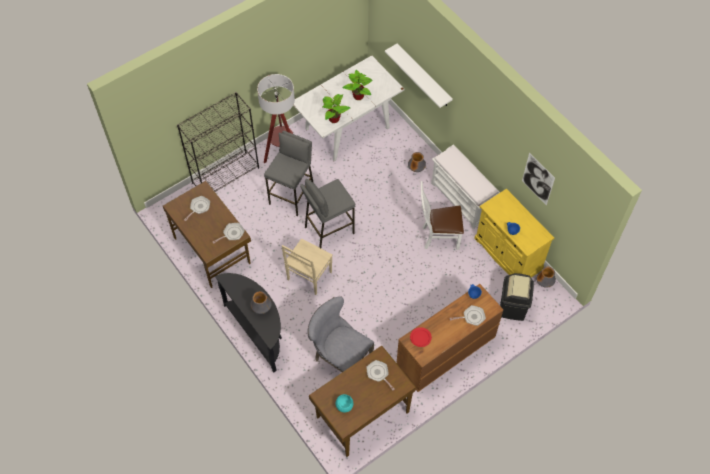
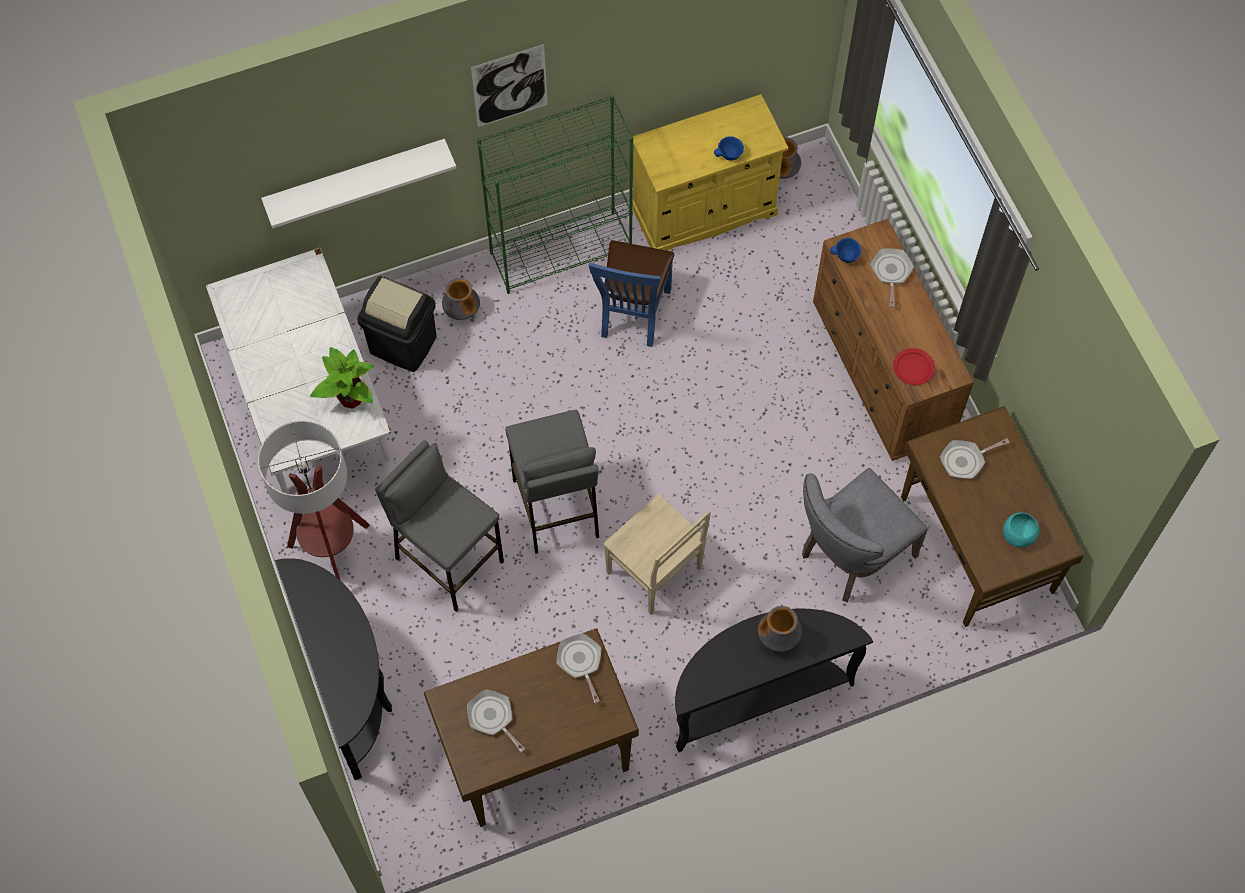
camera: 75 degrees left, 5 degrees up
(226, 175) = (350, 685): black bookcase -> black console table
(359, 96) = (308, 336): potted plant -> none
(438, 237) = (632, 316): white chair -> blue chair
(462, 200) = (561, 251): white bench -> green bookcase
(513, 307) = (818, 236): black trash can -> black trash can (403, 344)
(538, 179) = (690, 50): picture -> picture (510, 86)

